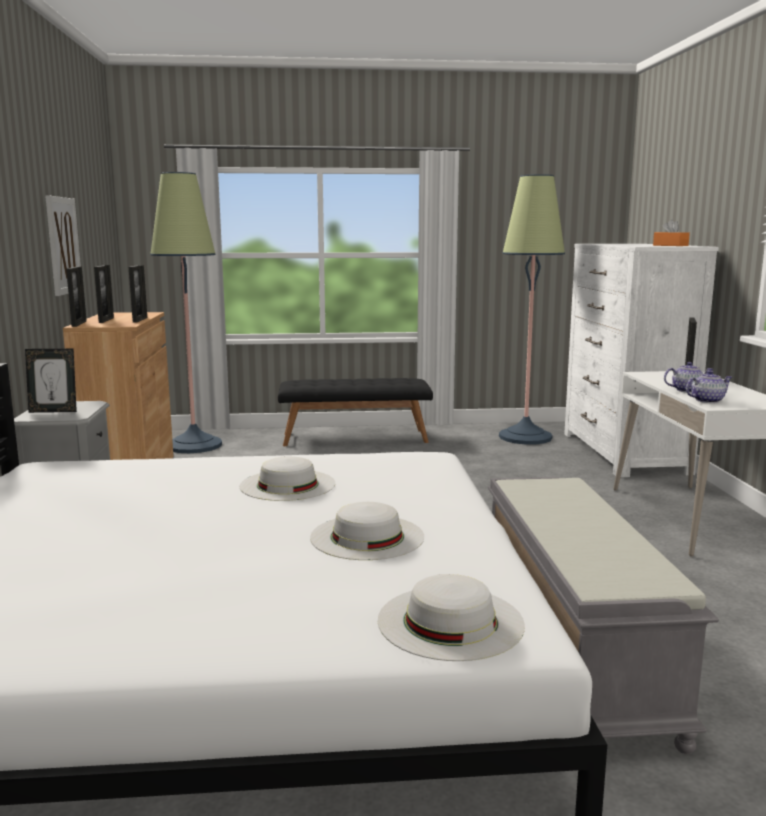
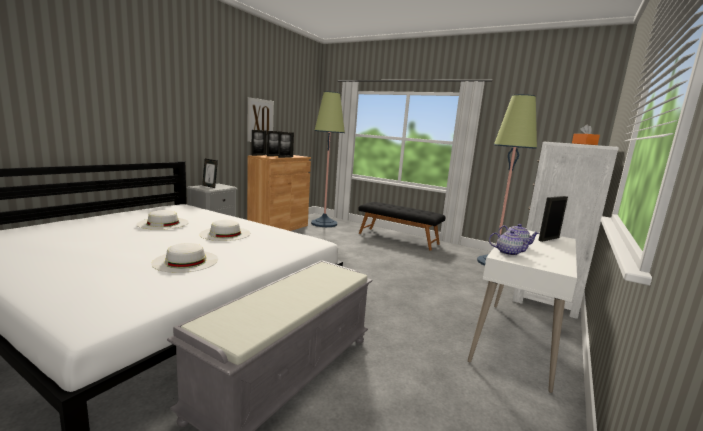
camera: 35 degrees right, 0 degrees up
(450, 621) = (96, 303): white hat -> white hat (163, 223)

